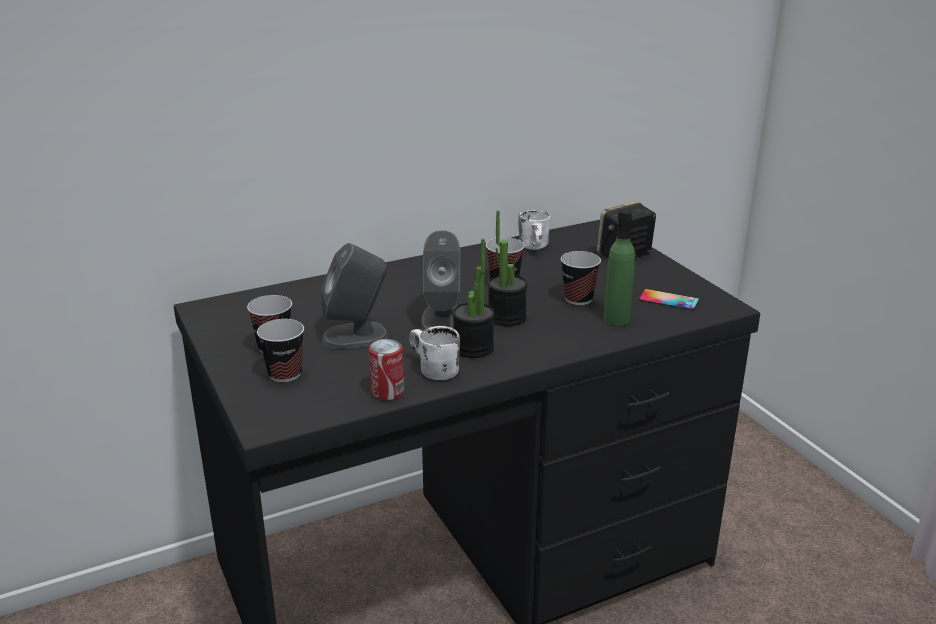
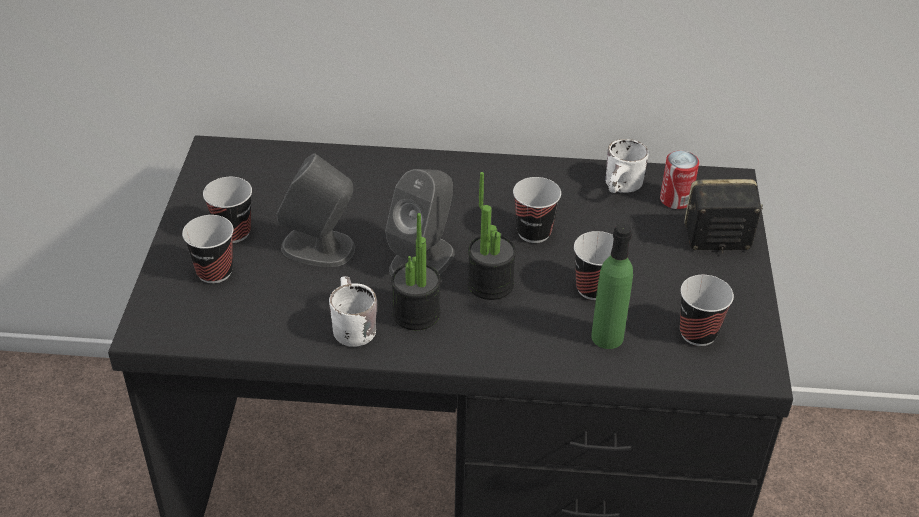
camera: 30 degrees right, 15 degrees up
(387, 392) = (283, 337): can -> can (675, 199)
(669, 300) = (698, 333): phone -> cup

